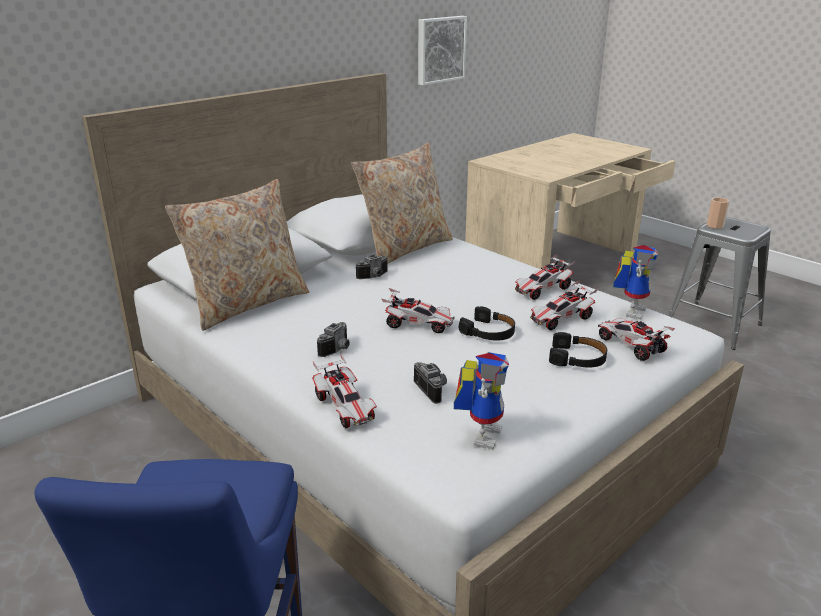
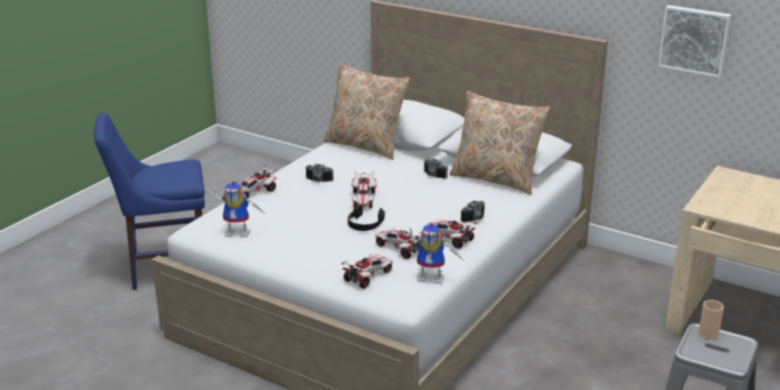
camera: 75 degrees right, 0 degrees up
(433, 390) = (281, 214): camera -> camera (475, 219)
(577, 358) = (340, 257): black headphones -> none

